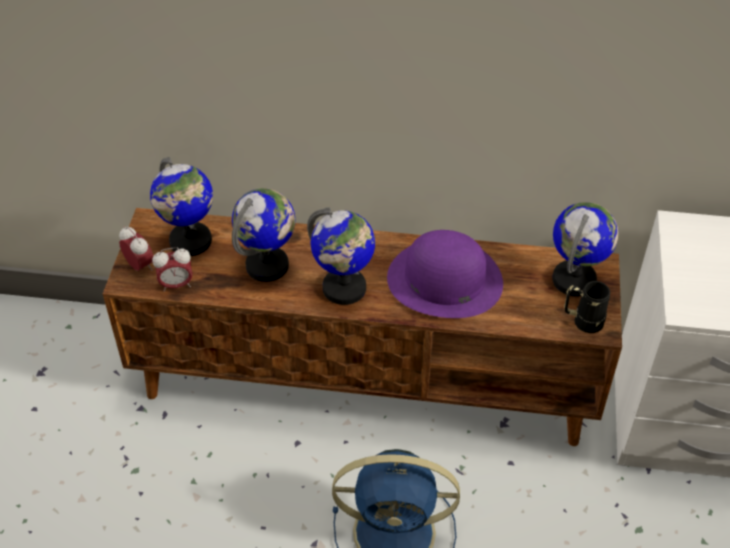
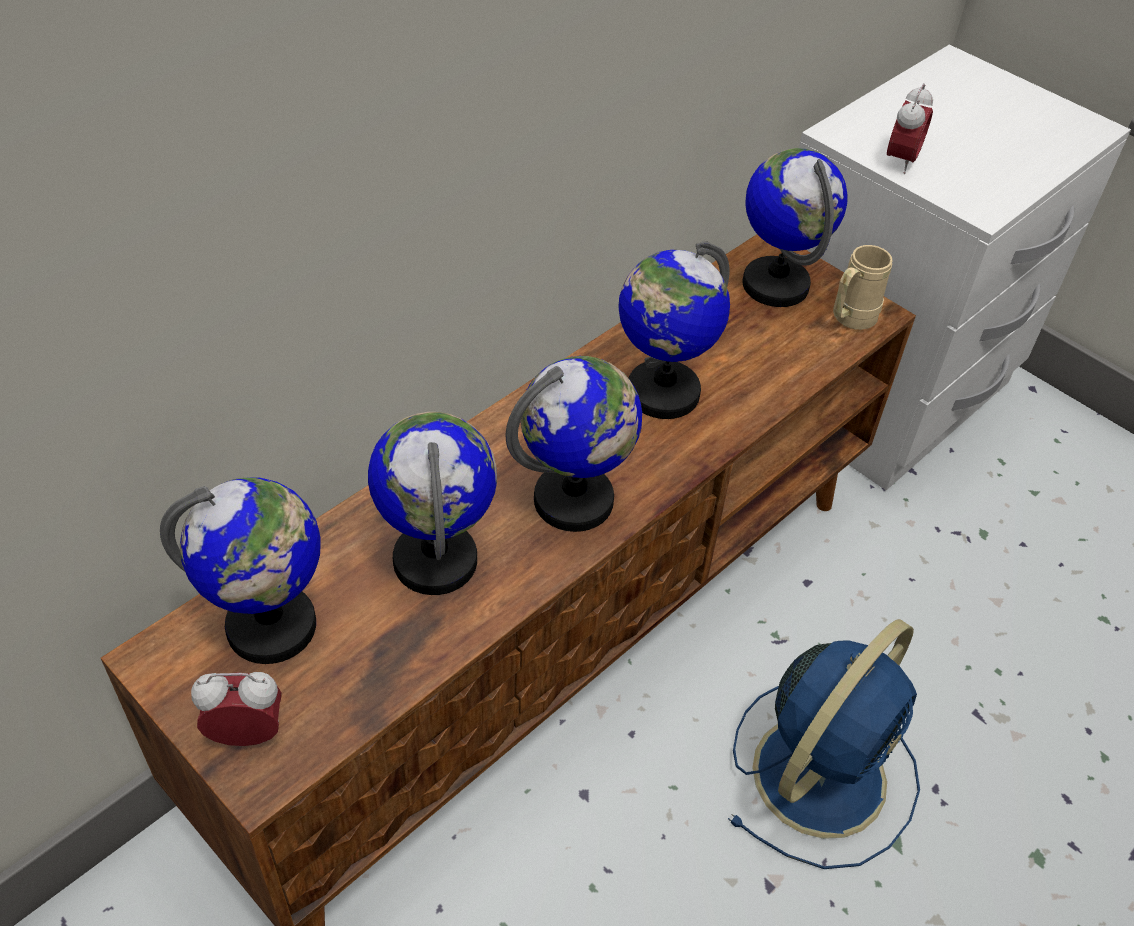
camera: 55 degrees left, 0 degrees up
(176, 285) = (349, 705): alarm clock -> alarm clock (900, 161)
(444, 280) = (661, 392): purple hat -> globe
(582, 321) = (848, 320): black mug -> beige mug

